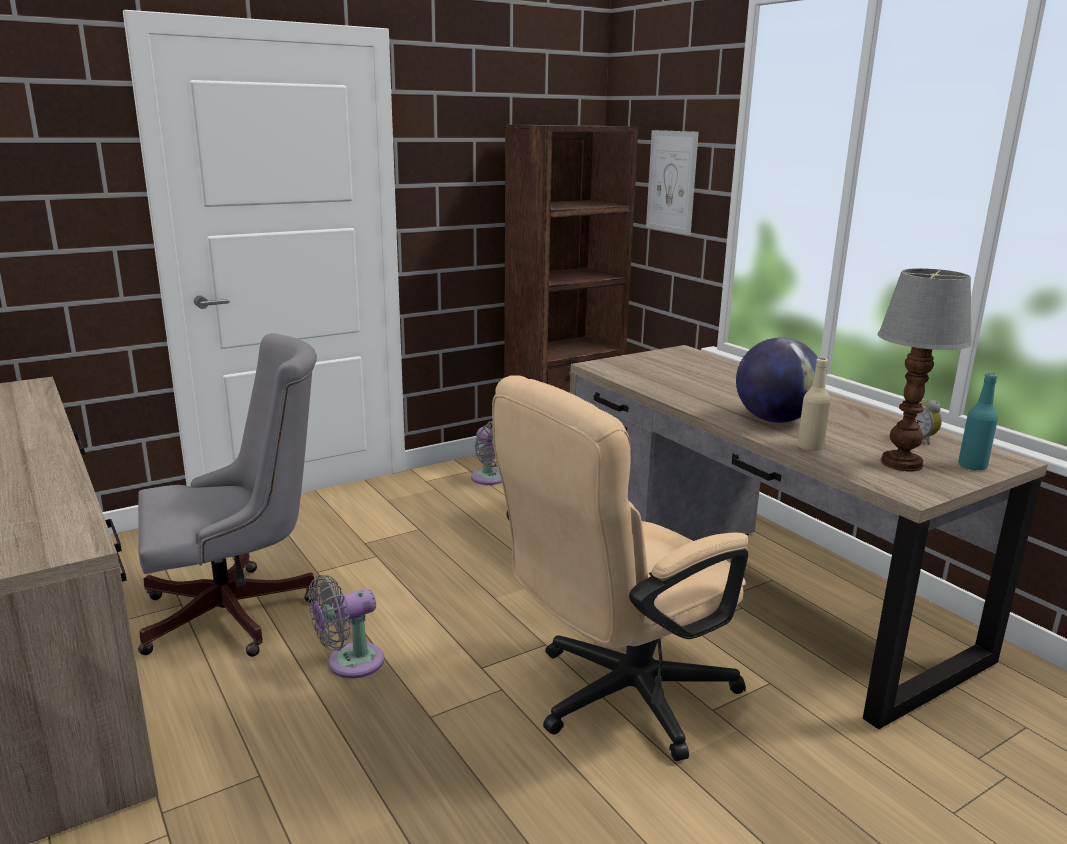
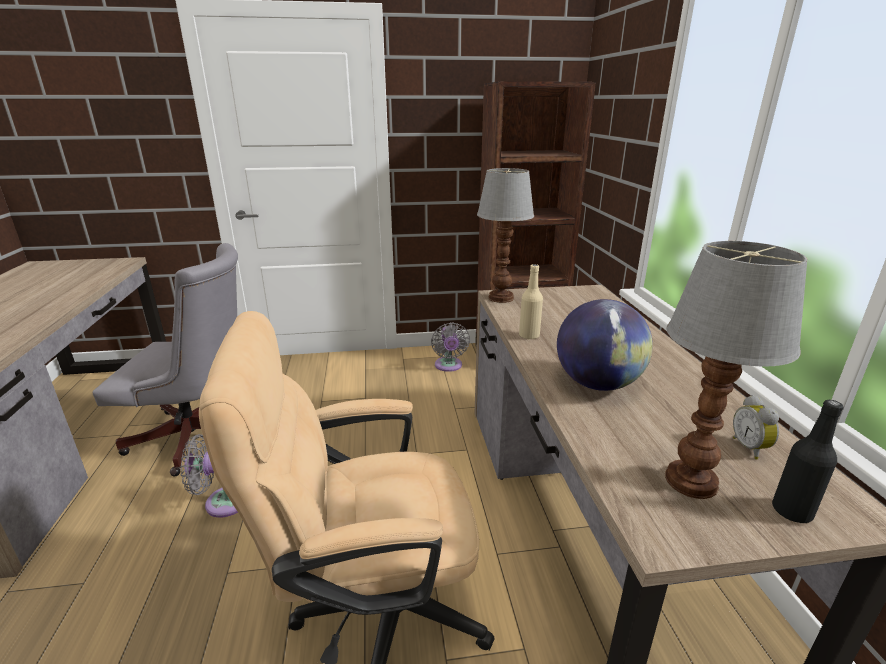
camera: 25 degrees right, 5 degrees up
(605, 367) = (501, 298): none -> table lamp
(671, 182) = (620, 133): picture -> none
(810, 447) = (598, 429): beige bottle -> beige bottle (529, 336)
(972, 466) = (791, 511): turquoise bottle -> black bottle

